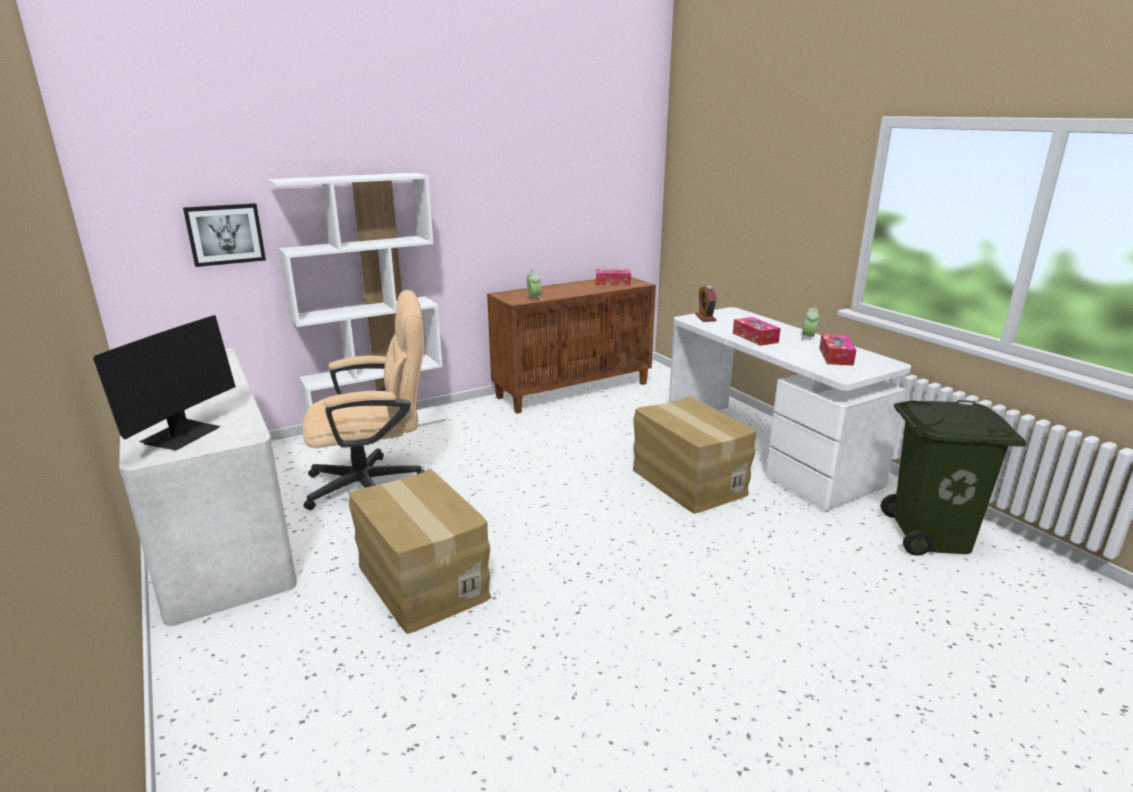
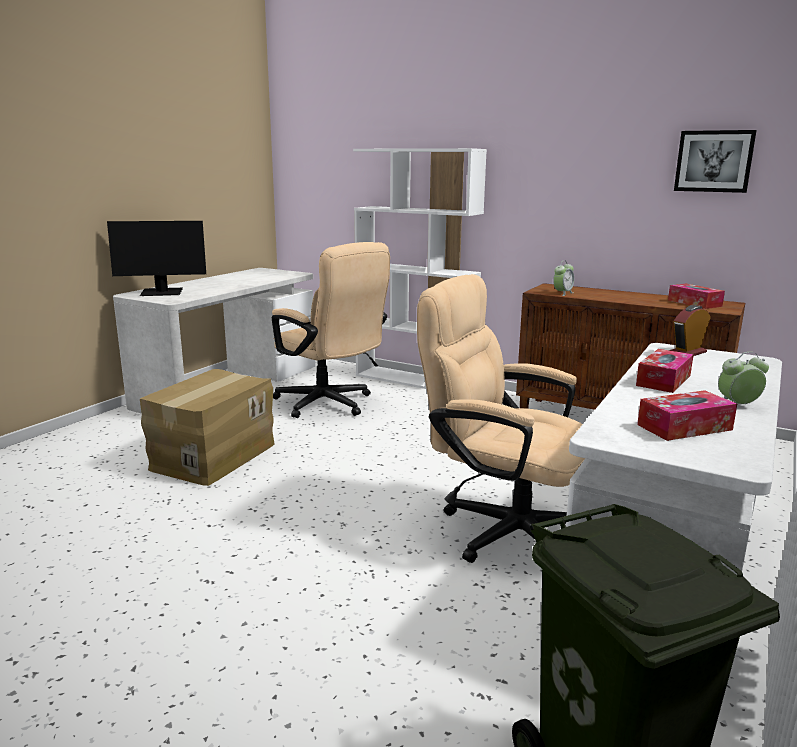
camera: 60 degrees right, 5 degrees down
(225, 234) = (344, 191): picture -> picture (714, 161)
(687, 482) = (503, 528): cardboard box -> beige office chair

